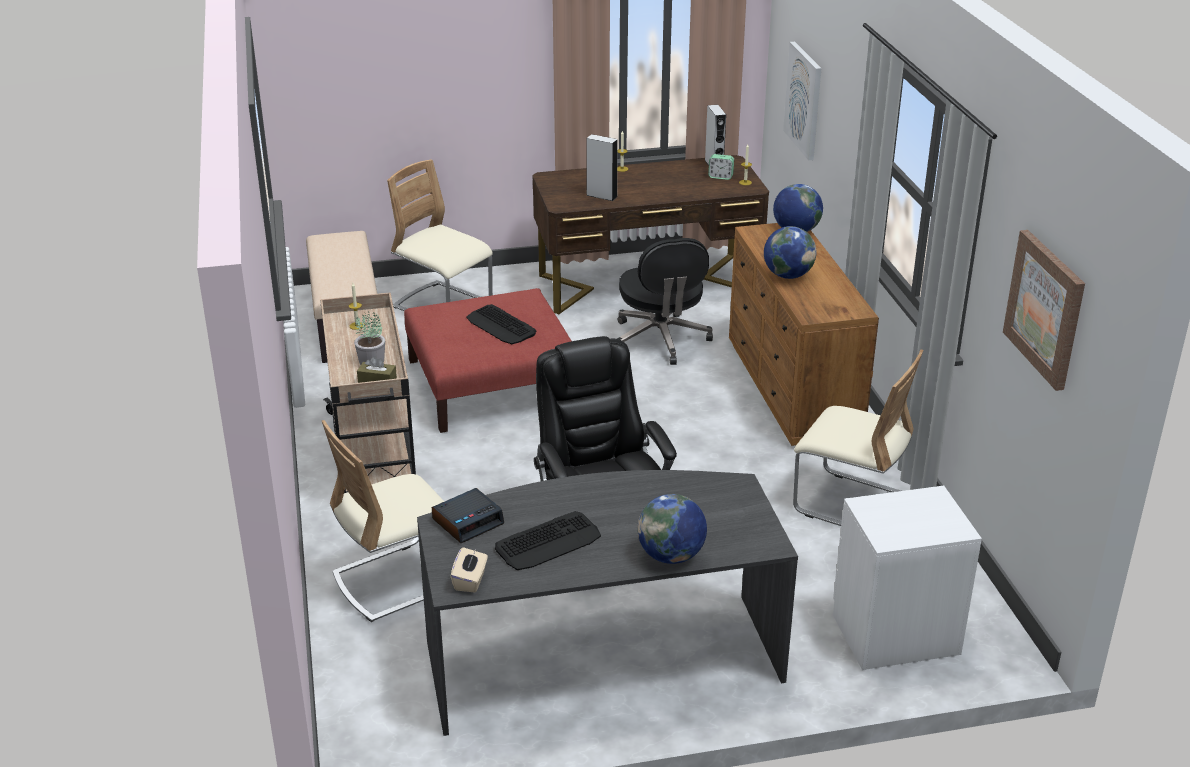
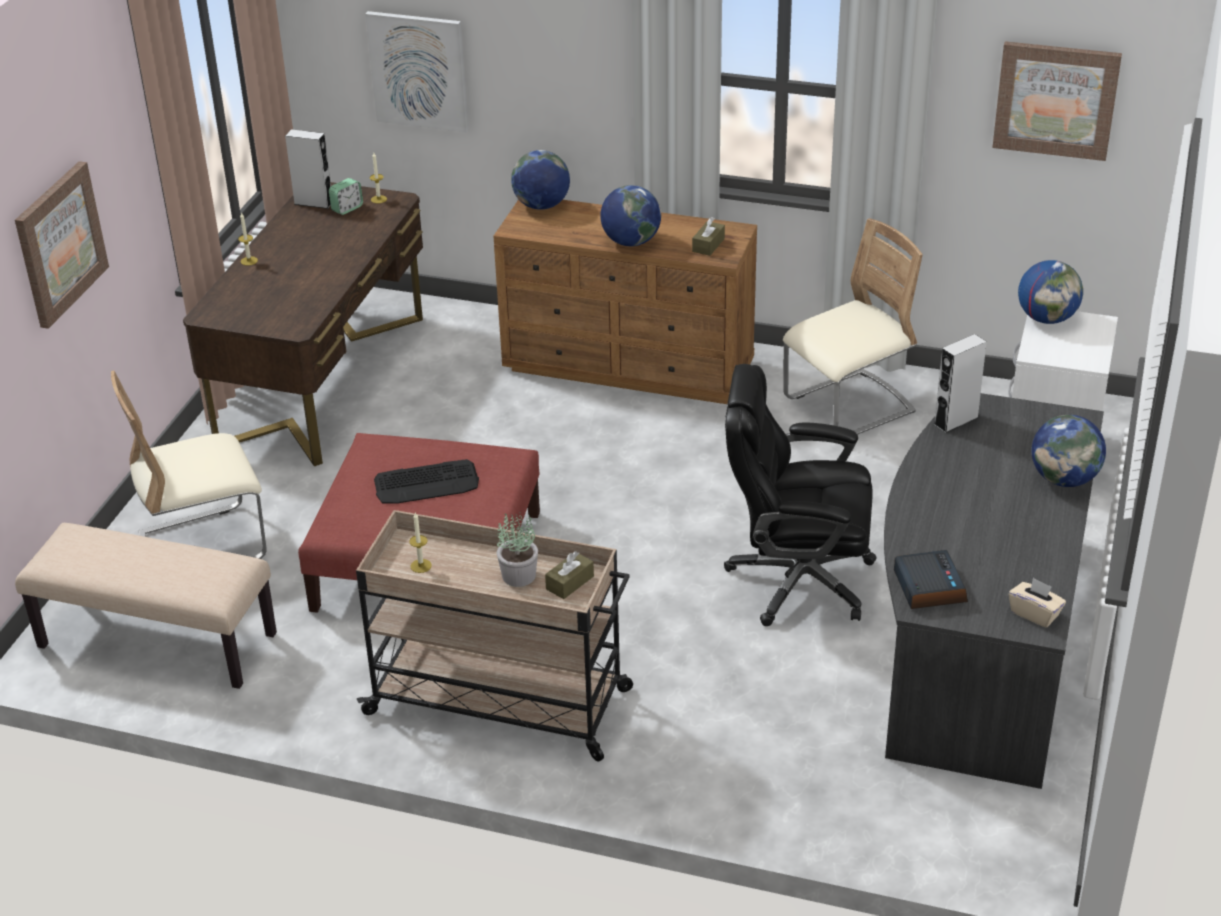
camera: 60 degrees left, 5 degrees up
(396, 580) = (760, 750): beige chair -> none
(440, 66) = (59, 243): none -> picture
(548, 542) = (998, 545): keyboard -> none
(601, 196) = (302, 295): grey speaker -> grey speaker (956, 421)
(661, 340) = (453, 412): black office chair -> none
(821, 305) = (708, 245): none -> brown tissue box
(931, 499) = (1047, 318): none -> globe

